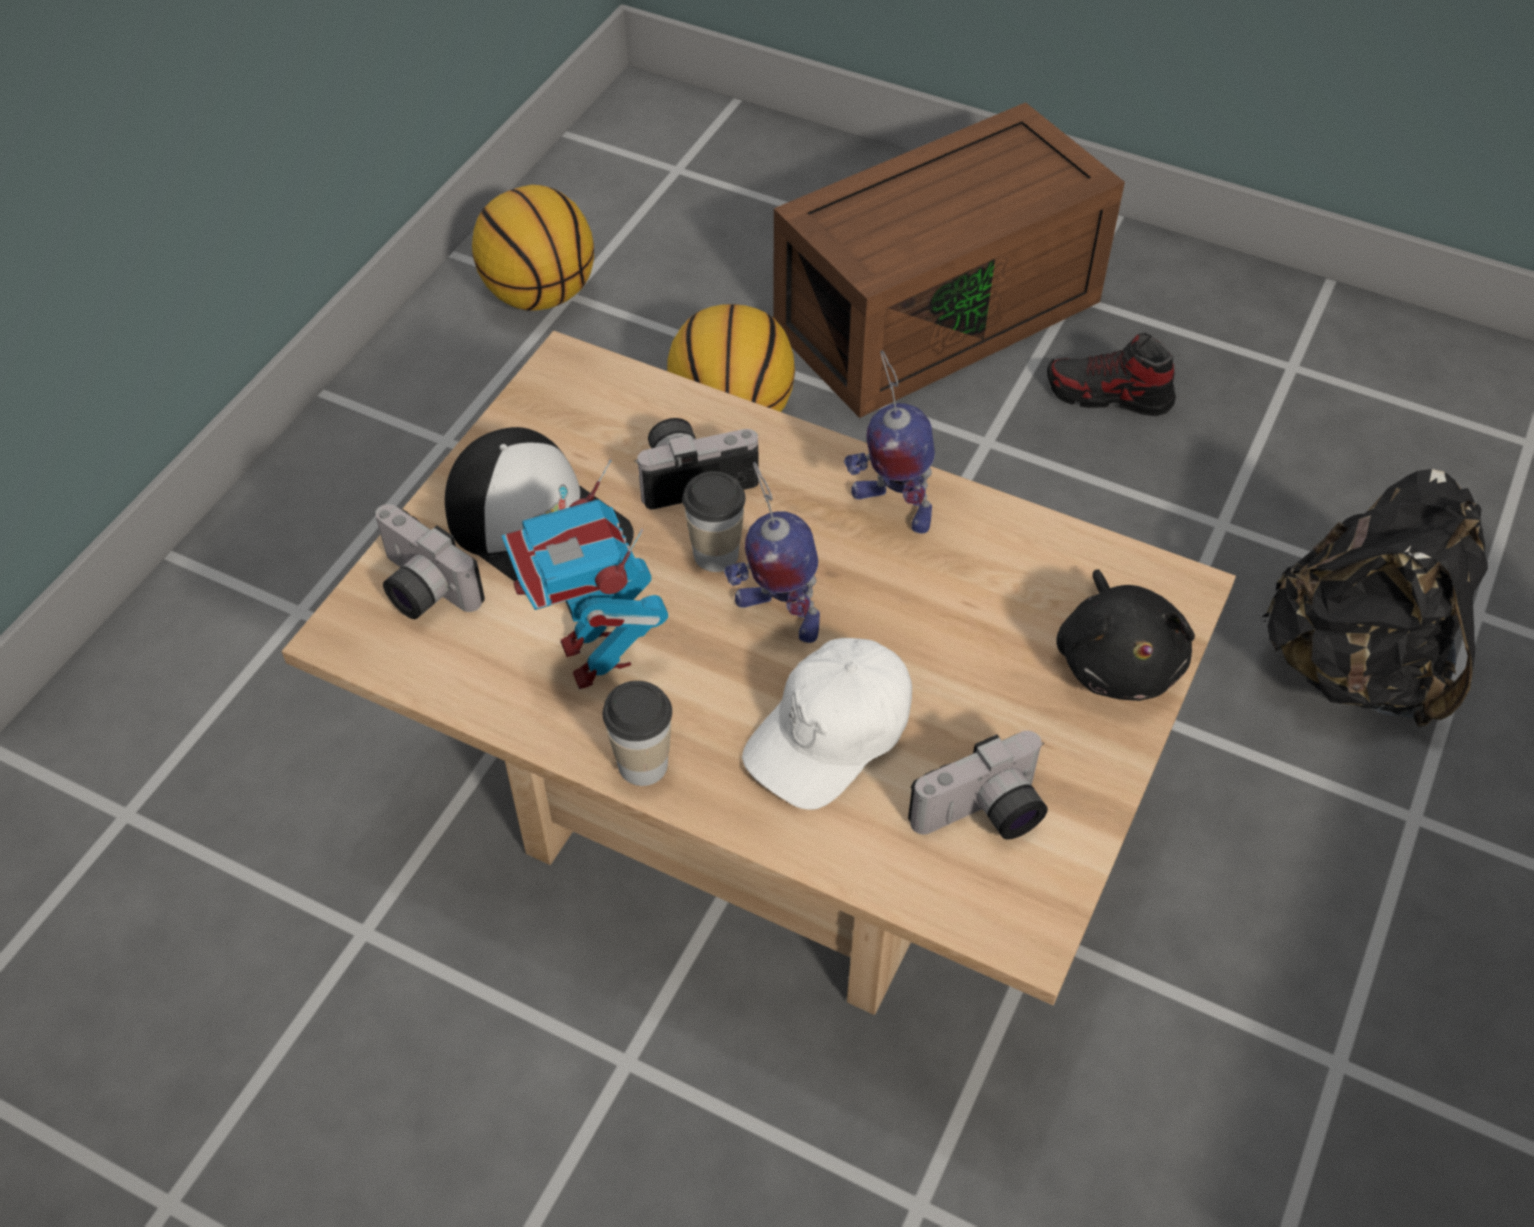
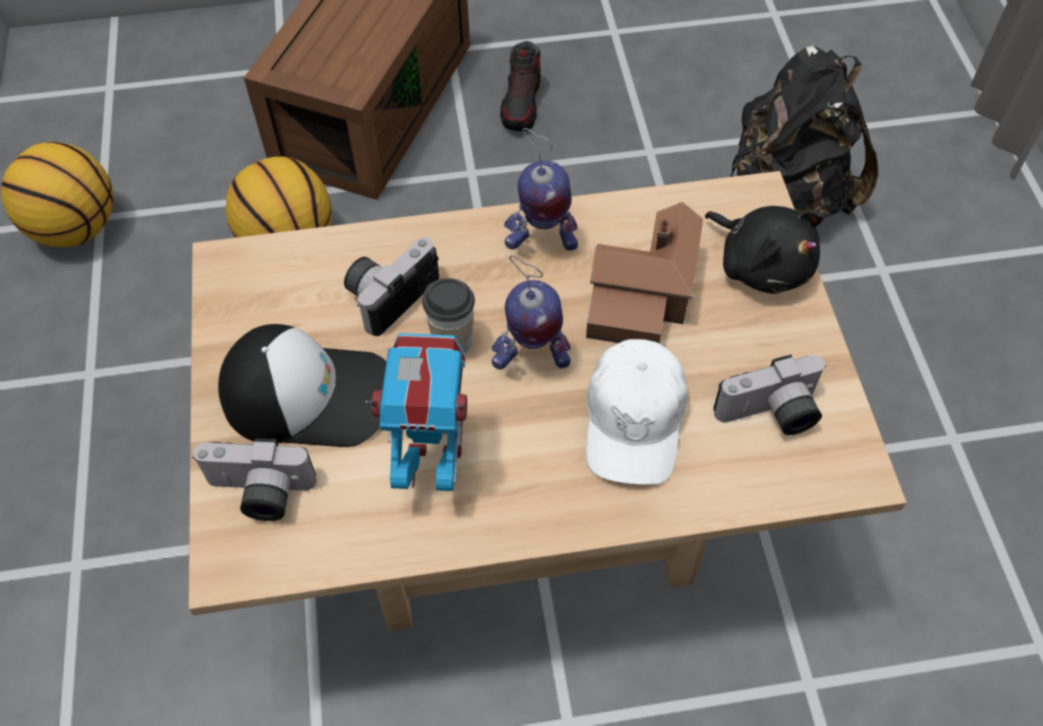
camera: 35 degrees left, 5 degrees up
(595, 657) = (432, 465): toy robot -> toy robot turned 150 degrees clockwise
(643, 764) = (531, 520): cup -> none
(954, 618) = (643, 294): none -> toy house
(983, 816) = (771, 415): camera -> camera turned 45 degrees clockwise
(1108, 395) = (522, 104): shoe -> shoe turned 60 degrees counterclockwise

